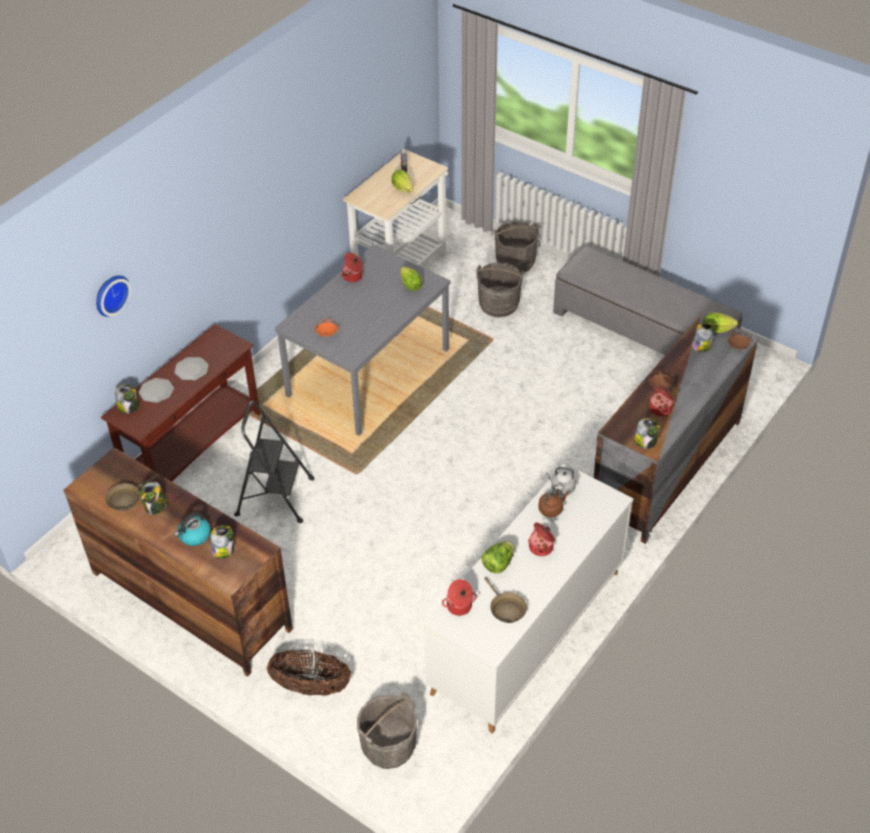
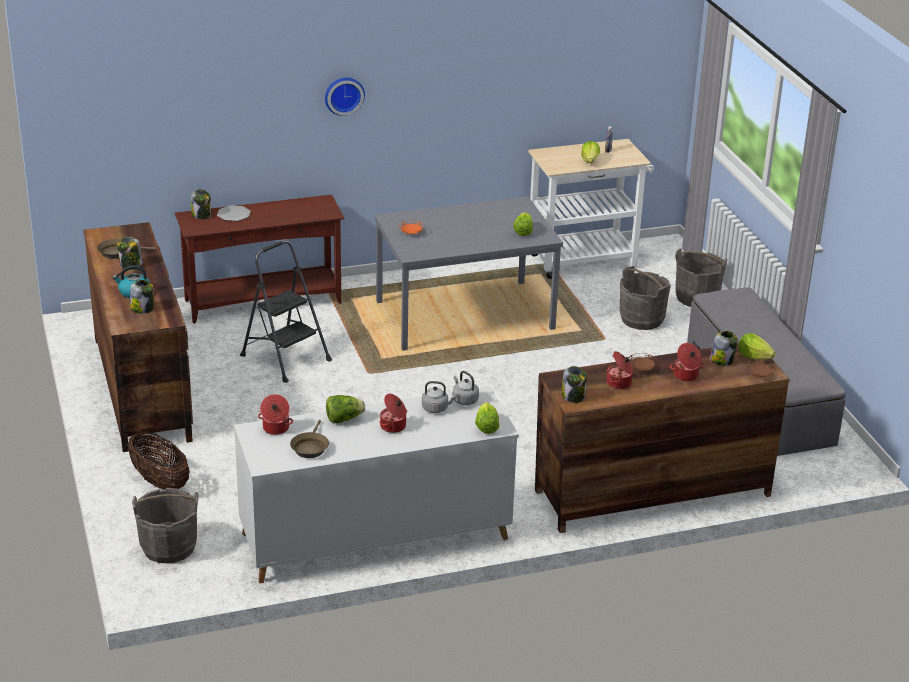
camera: 35 degrees right, 15 degrees down
(110, 294) = (215, 95): wall clock -> wall clock (343, 95)
(191, 369) = (276, 213): plate -> none
(353, 277) = (481, 209): cooking pot -> cooking pot (686, 376)
(551, 509) = (436, 408): brown kettle -> grey kettle
(605, 506) = (486, 427): none -> lettuce
(664, 468) = (650, 492): grey cabinet -> brown cabinet

